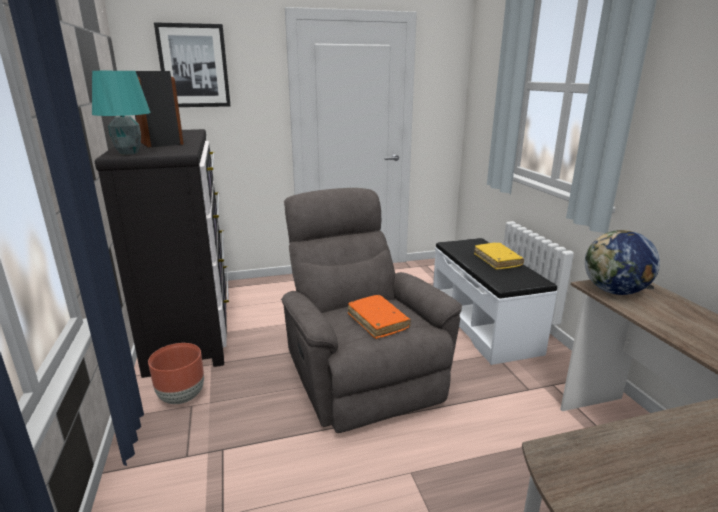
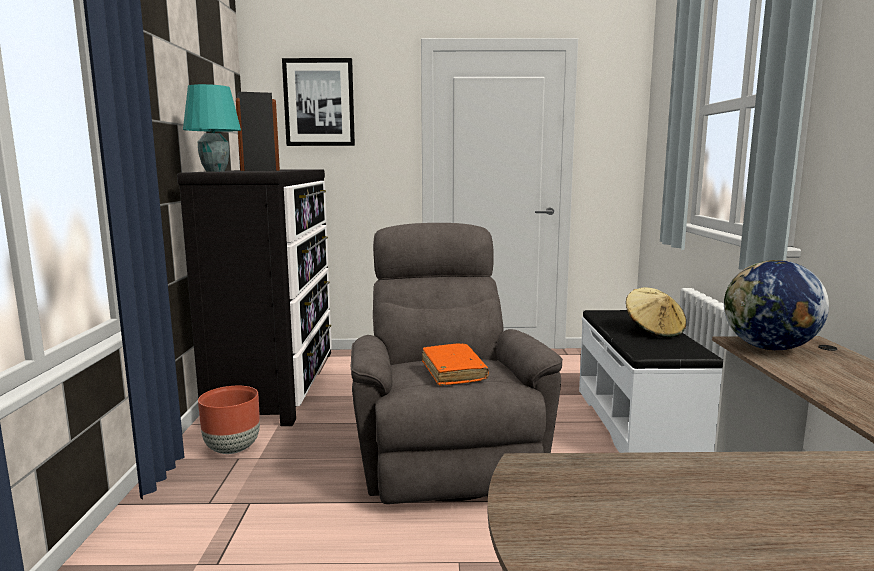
camera: 15 degrees right, 10 degrees down
(497, 260) = (654, 331): yellow book -> beige hat

